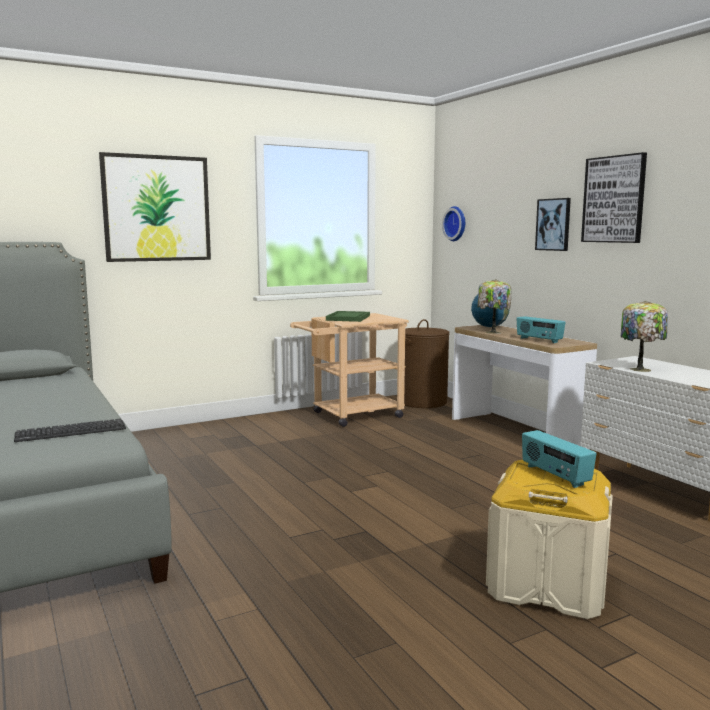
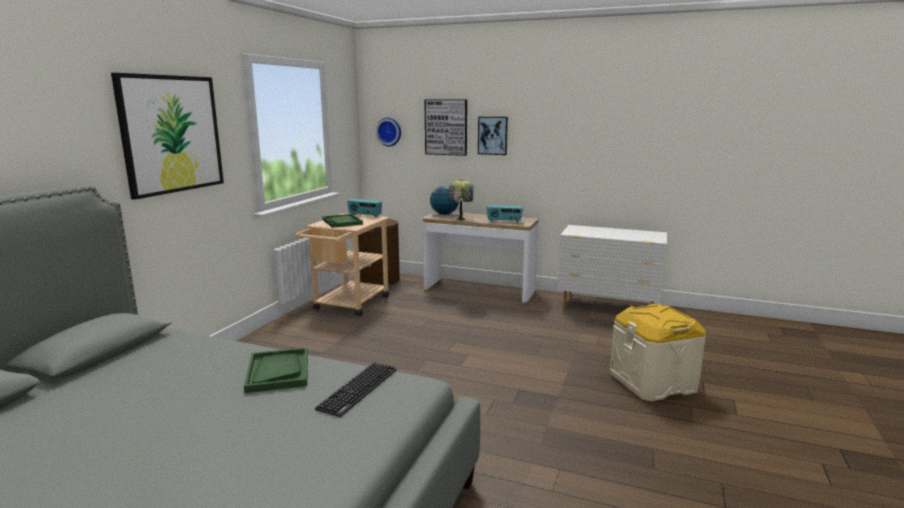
camera: 40 degrees left, 5 degrees up
(61, 409) = (278, 371): none -> green tray
(554, 476) = (661, 315): radio -> radio (365, 216)
(614, 199) = (545, 120): picture -> picture (446, 127)
(641, 369) = (597, 234): table lamp -> none

